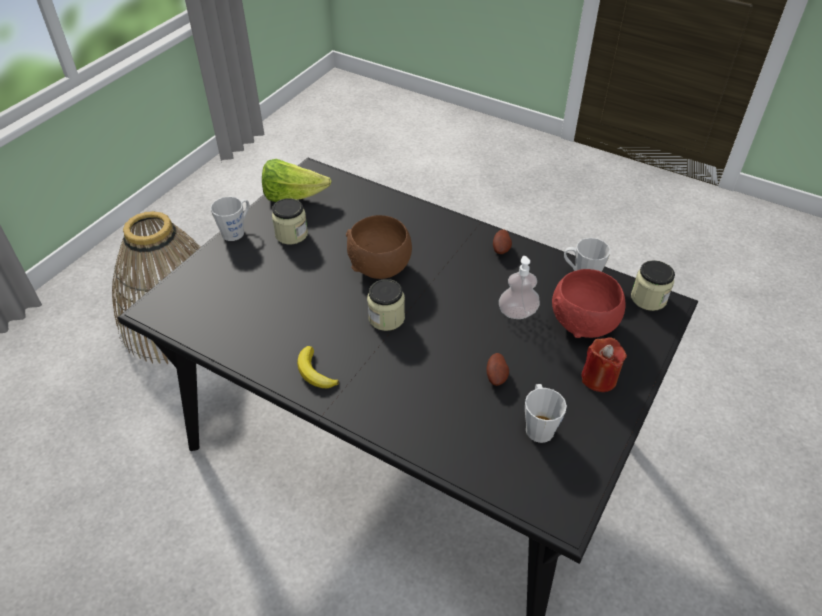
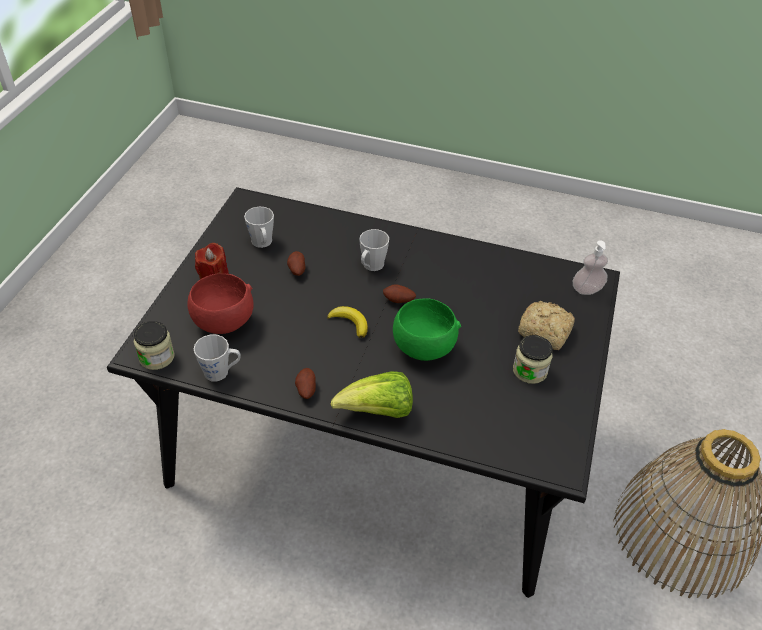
camera: 165 degrees right, 0 degrees up
(236, 231) = (587, 365): grey mug -> grey mug (371, 266)
(252, 263) = (545, 333): none -> bread
(293, 197) = (560, 421): lettuce -> lettuce (378, 411)
(315, 372) = (437, 253): banana -> banana (350, 323)
(381, 267) = (422, 348): brown bowl -> green bowl
(386, 318) = (398, 301): jar -> potato
(517, 313) = (283, 323): soap dispenser -> soap dispenser (587, 289)

